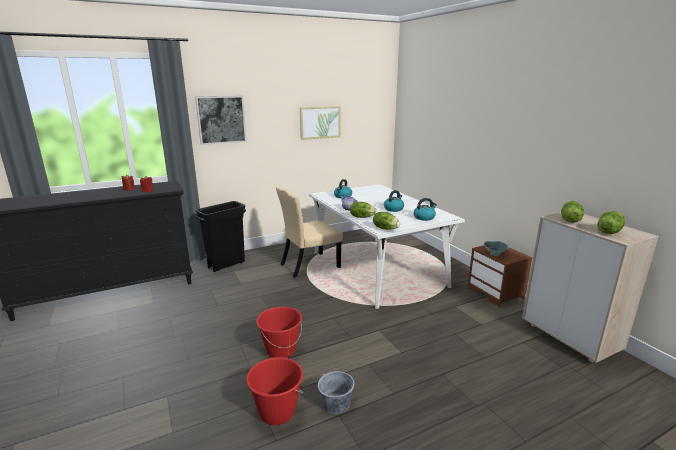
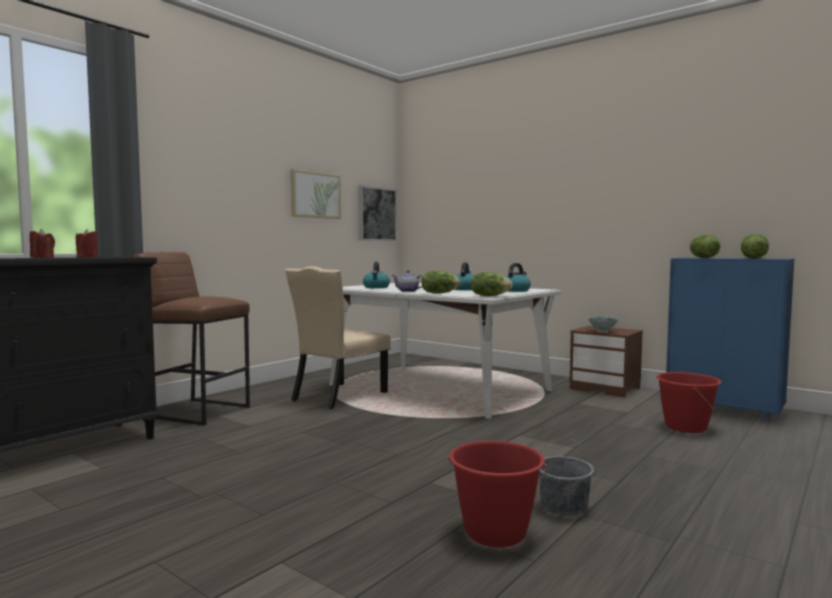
camera: 25 degrees left, 15 degrees down
(221, 119) = (184, 170): picture -> picture (376, 214)
(227, 265) = (196, 411): black trash can -> brown stool
(281, 350) = (411, 475): red bucket -> red bucket (685, 427)
(571, 338) = (726, 407): beige cabinet -> blue cabinet

